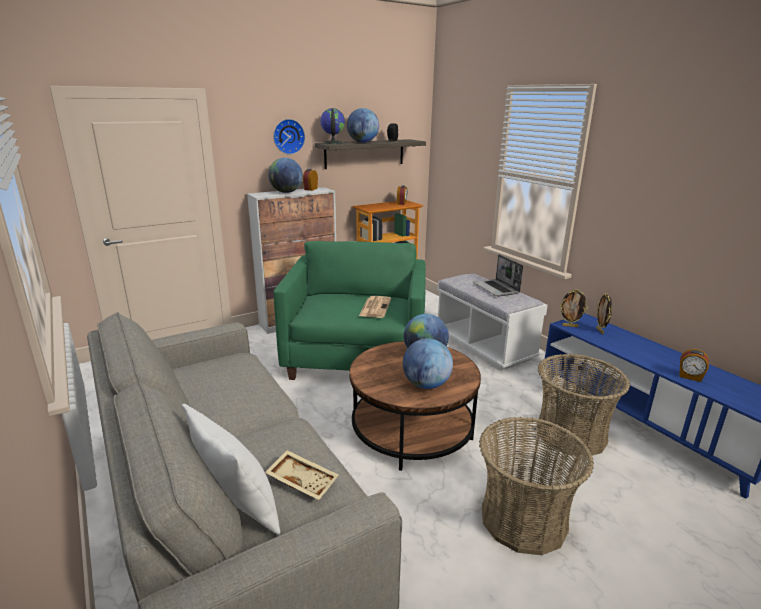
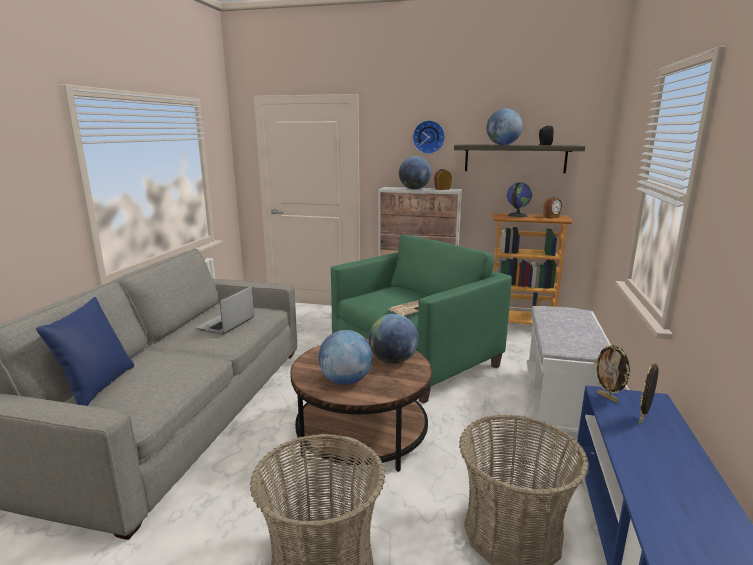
camera: 45 degrees right, 5 degrees down
(237, 508) = (97, 387): white pillow -> blue pillow
(303, 480) = (145, 392): beige tray -> none
(332, 143) = (469, 144): globe -> globe (517, 215)
(497, 289) = (579, 330): laptop -> laptop (226, 324)
(690, 377) = (673, 531): alarm clock -> none

